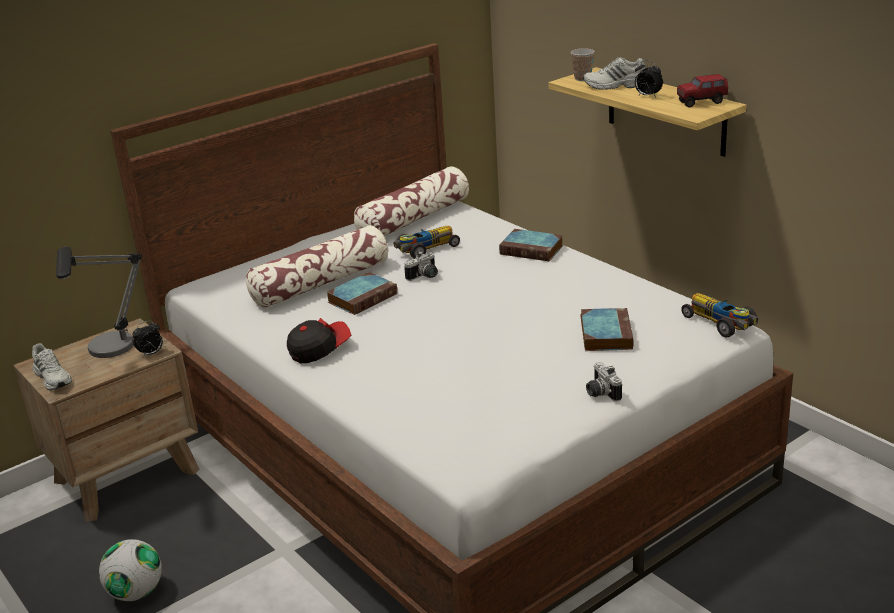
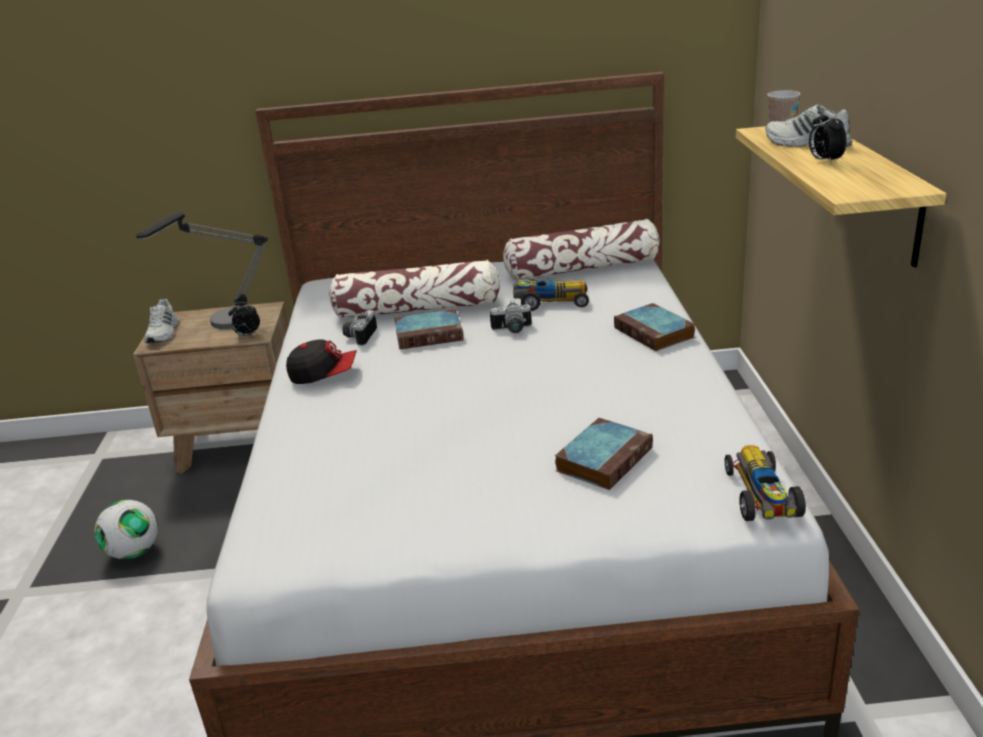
camera: 35 degrees right, 0 degrees up
(600, 393) = (503, 531): camera -> camera (359, 336)
(701, 102) = (883, 180): toy truck -> none

